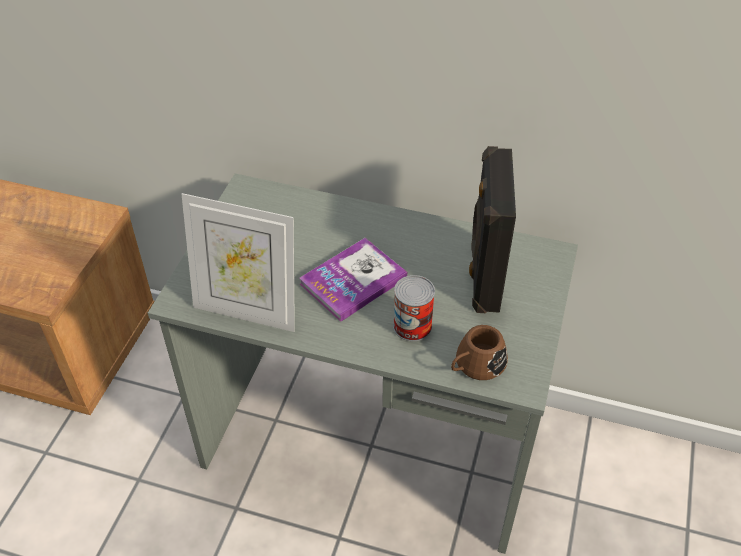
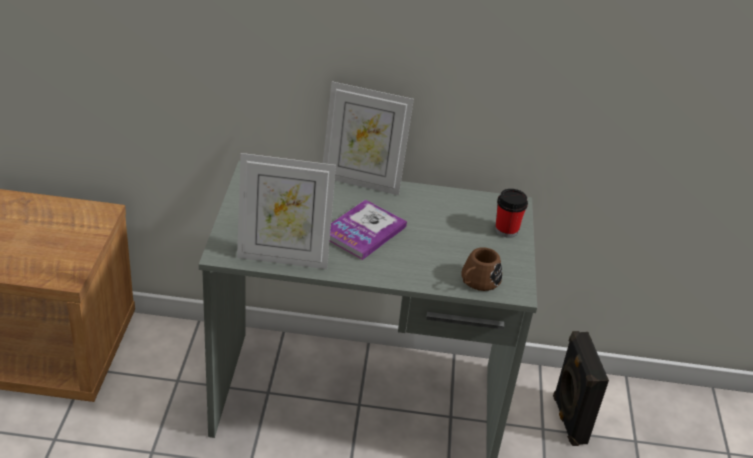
camera: 15 degrees left, 10 degrees down
(370, 210) = (362, 181): none -> picture frame
(412, 326) = (420, 259): can -> none
(483, 277) = (465, 223): black speaker -> black speaker (568, 419)
(532, 291) = (506, 230): none -> cup

